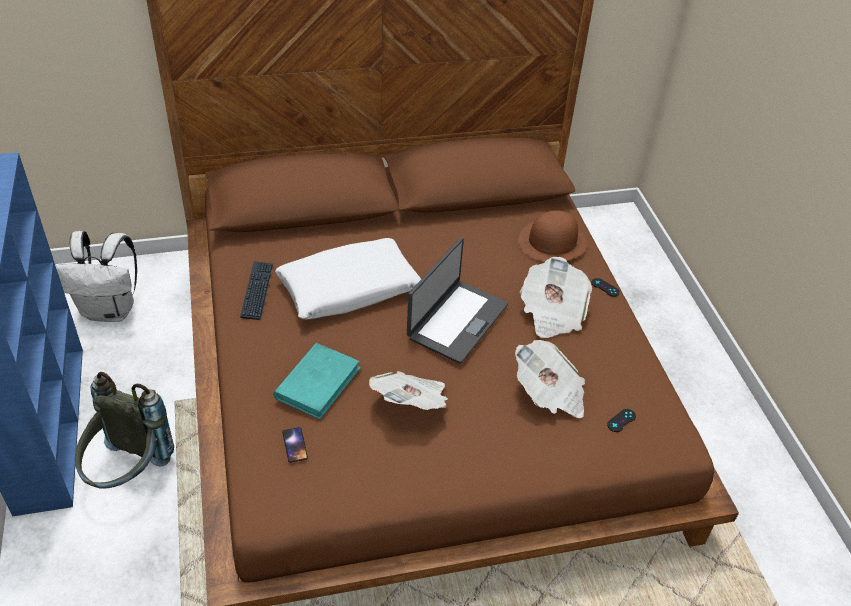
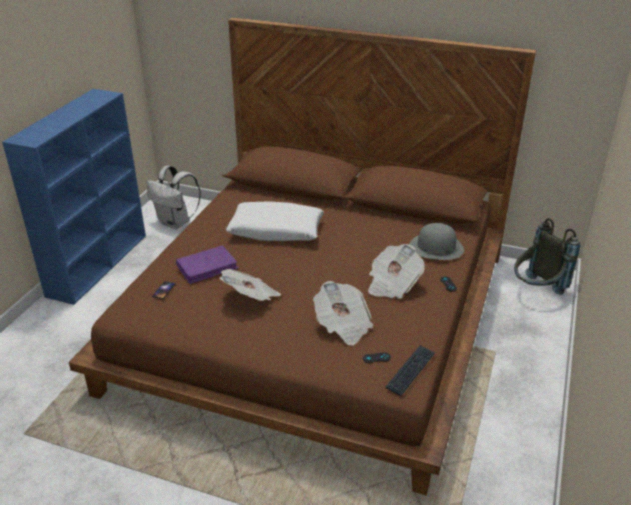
camera: 35 degrees right, 10 degrees down
(128, 474) = (113, 301): grey backpack -> grey backpack (536, 291)
(257, 291) = (223, 215): keyboard -> keyboard (411, 370)
(318, 383) = (207, 267): turquoise book -> purple book
(456, 320) = (323, 266): laptop -> none
(552, 242) = (436, 247): brown hat -> grey hat

